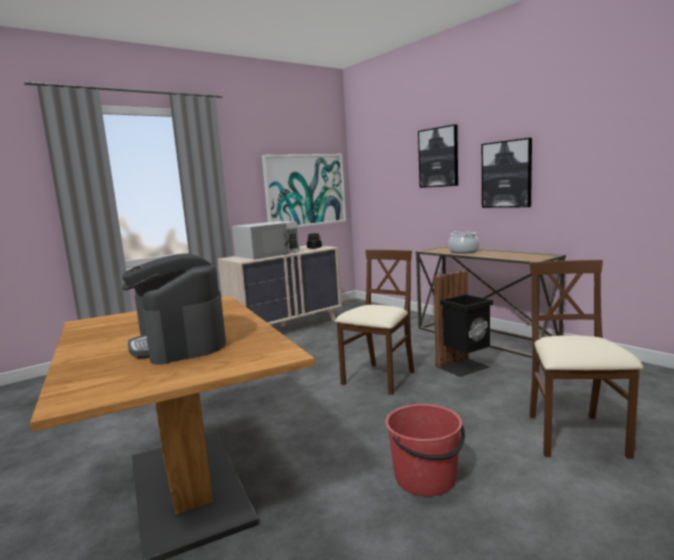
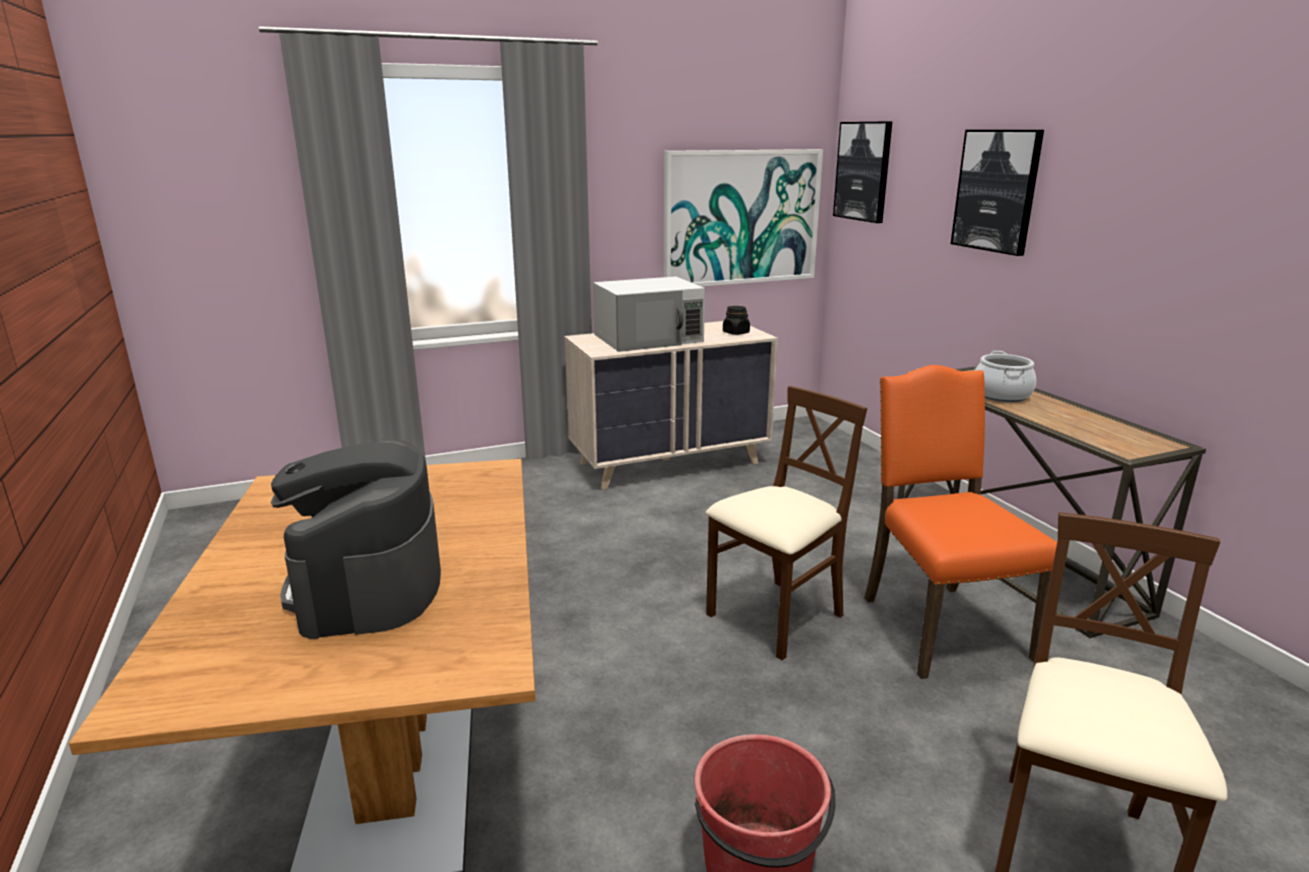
camera: 15 degrees right, 10 degrees up
(464, 367) = (939, 626): black trash can -> orange chair
(506, 174) = (1123, 255): picture -> picture (863, 171)

